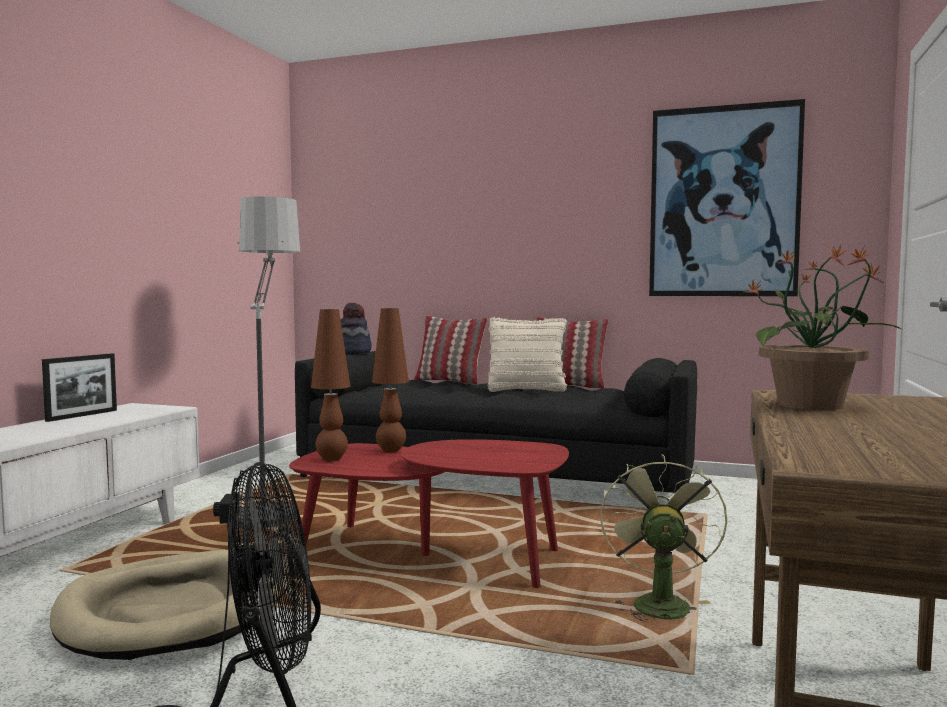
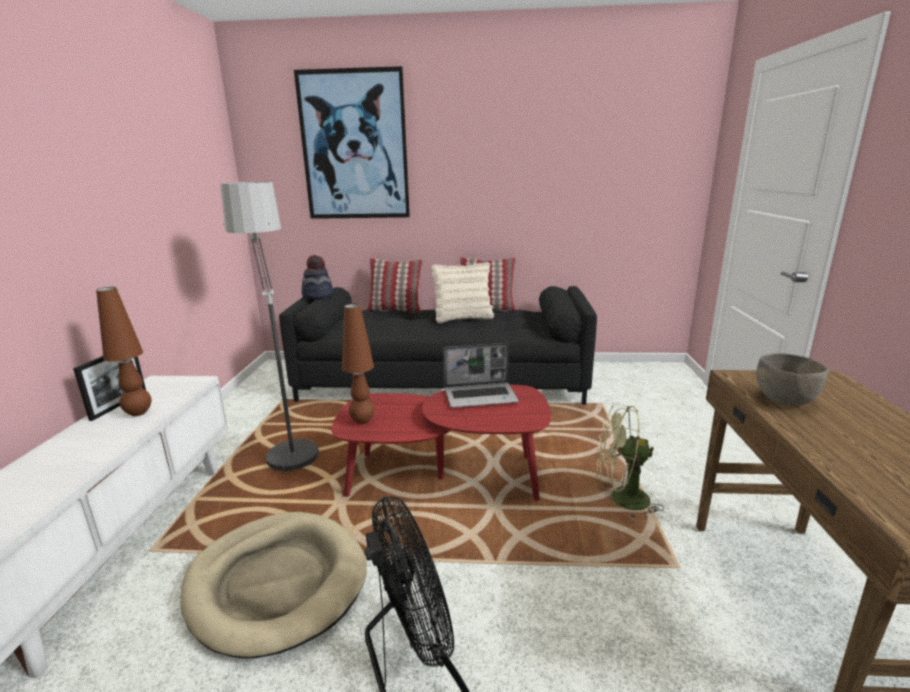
camera: 15 degrees left, 15 degrees up
(390, 451) = (400, 402): brown table lamp -> brown table lamp (138, 413)
(486, 446) = (481, 396): none -> laptop
(658, 603) = (621, 499): green fan -> green fan turned 75 degrees counterclockwise
(723, 202) = (601, 167): picture -> picture (354, 146)
(812, 405) = (784, 401): potted plant -> grey bowl

